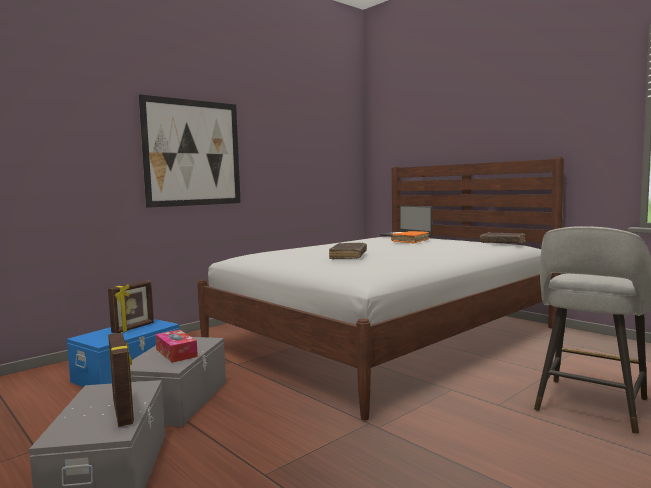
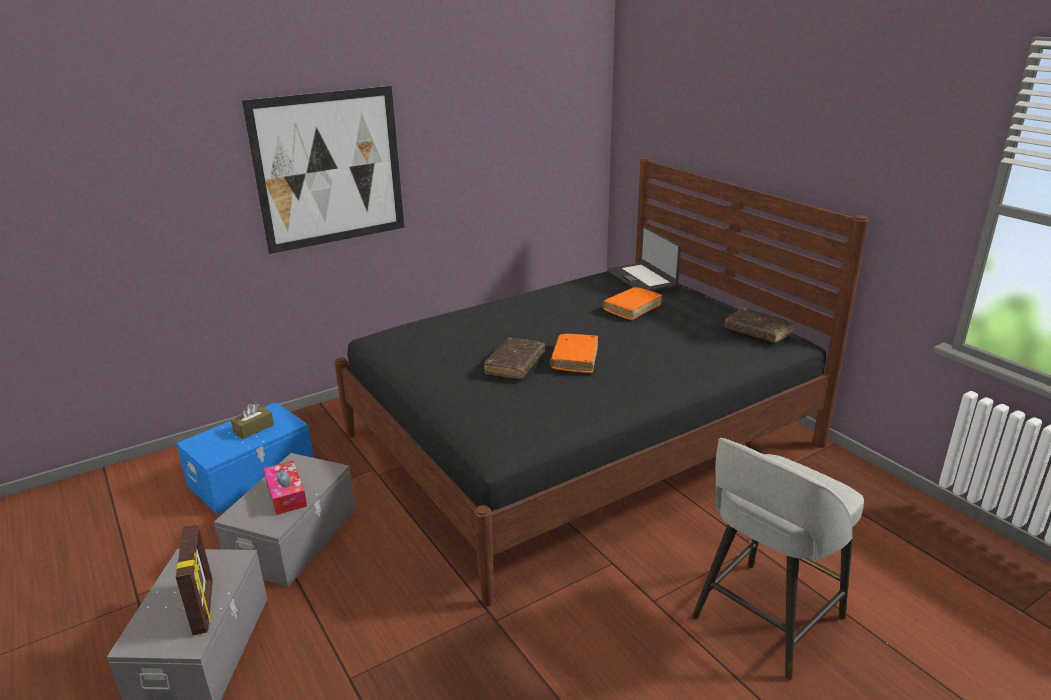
camera: 10 degrees right, 20 degrees up
(133, 328) = (254, 428): picture frame -> brown tissue box
(386, 337) = (580, 440): white bed -> black bed
(389, 253) = (574, 359): none -> orange book

